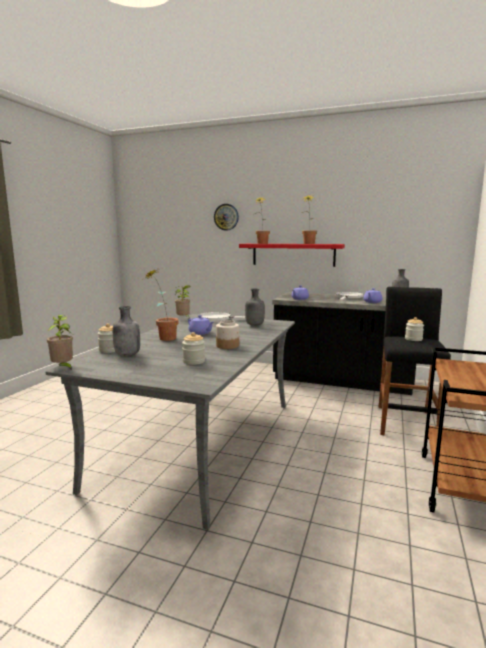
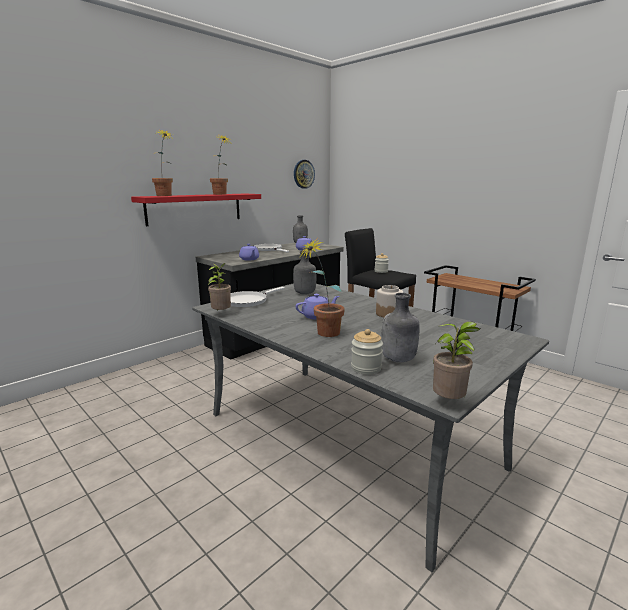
camera: 65 degrees left, 5 degrees up
(194, 361) = (444, 333): jar -> none
(226, 217) = (91, 155): wall clock -> wall clock (303, 174)

